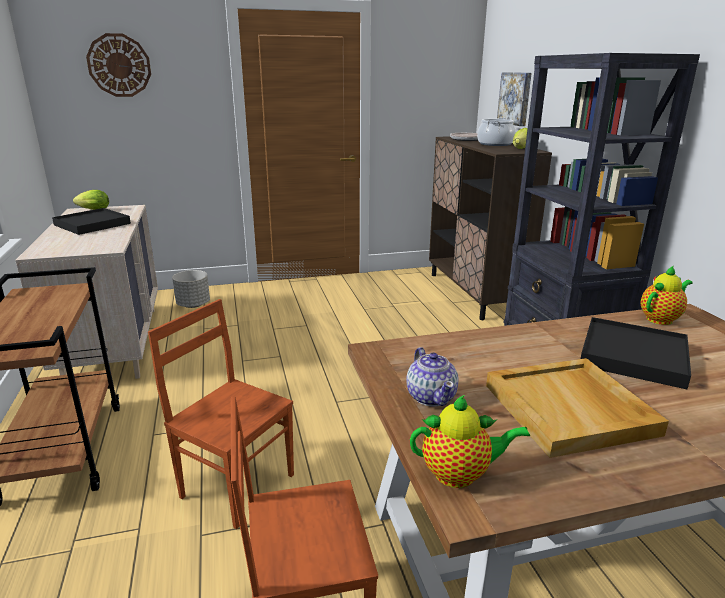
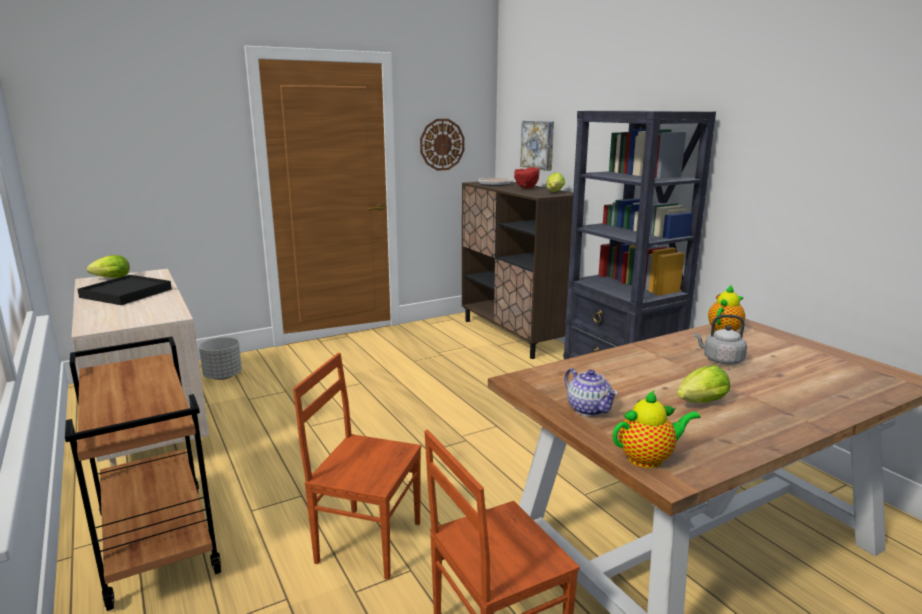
camera: 15 degrees left, 5 degrees down
(119, 65) = (128, 118): wall clock -> wall clock (442, 144)
(495, 144) = (526, 188): cooking pot -> red bowl
(570, 409) = (699, 404): beige tray -> lettuce
(633, 356) = (720, 360): black tray -> grey kettle

